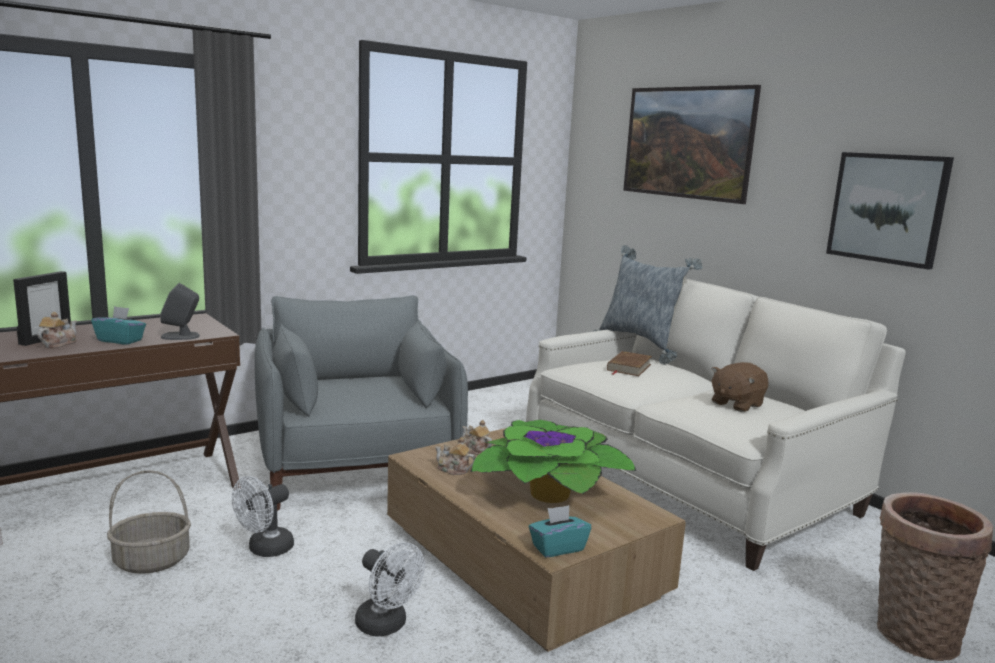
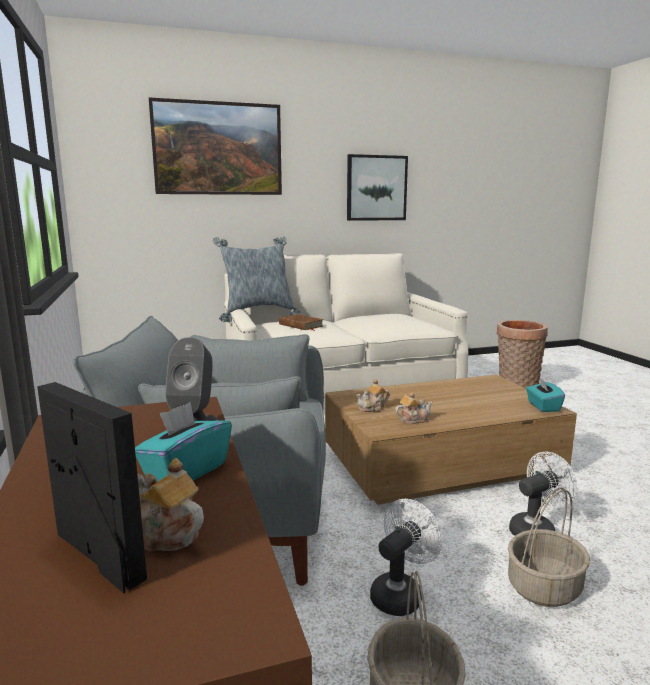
camera: 70 degrees left, 0 degrees up
(265, 550) = (400, 593): white fan -> white fan turned 105 degrees counterclockwise
(283, 624) = (544, 586): none -> basket
(453, 470) = (413, 420): teapot -> teapot turned 150 degrees counterclockwise
(547, 492) = (457, 397): potted plant -> none
(736, 404) = (390, 319): brown plush toy -> none

